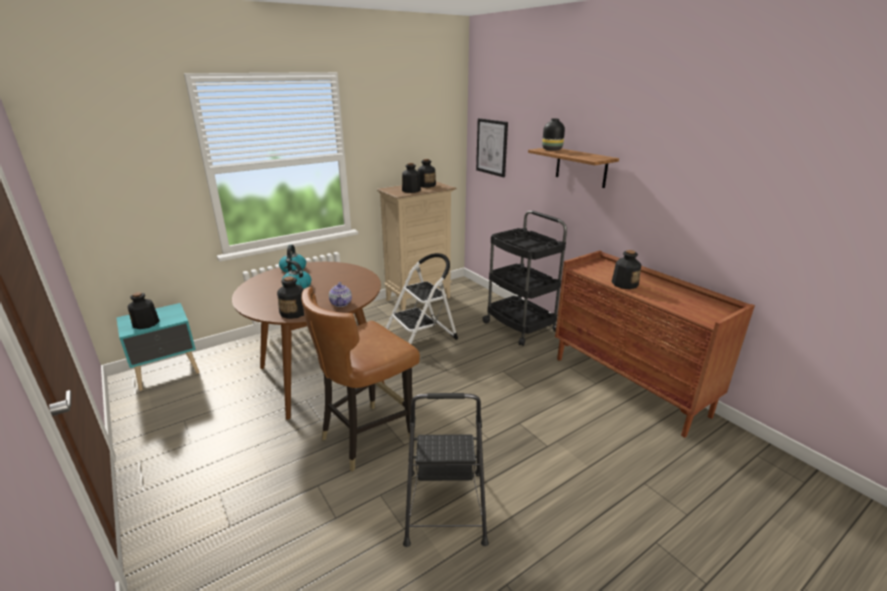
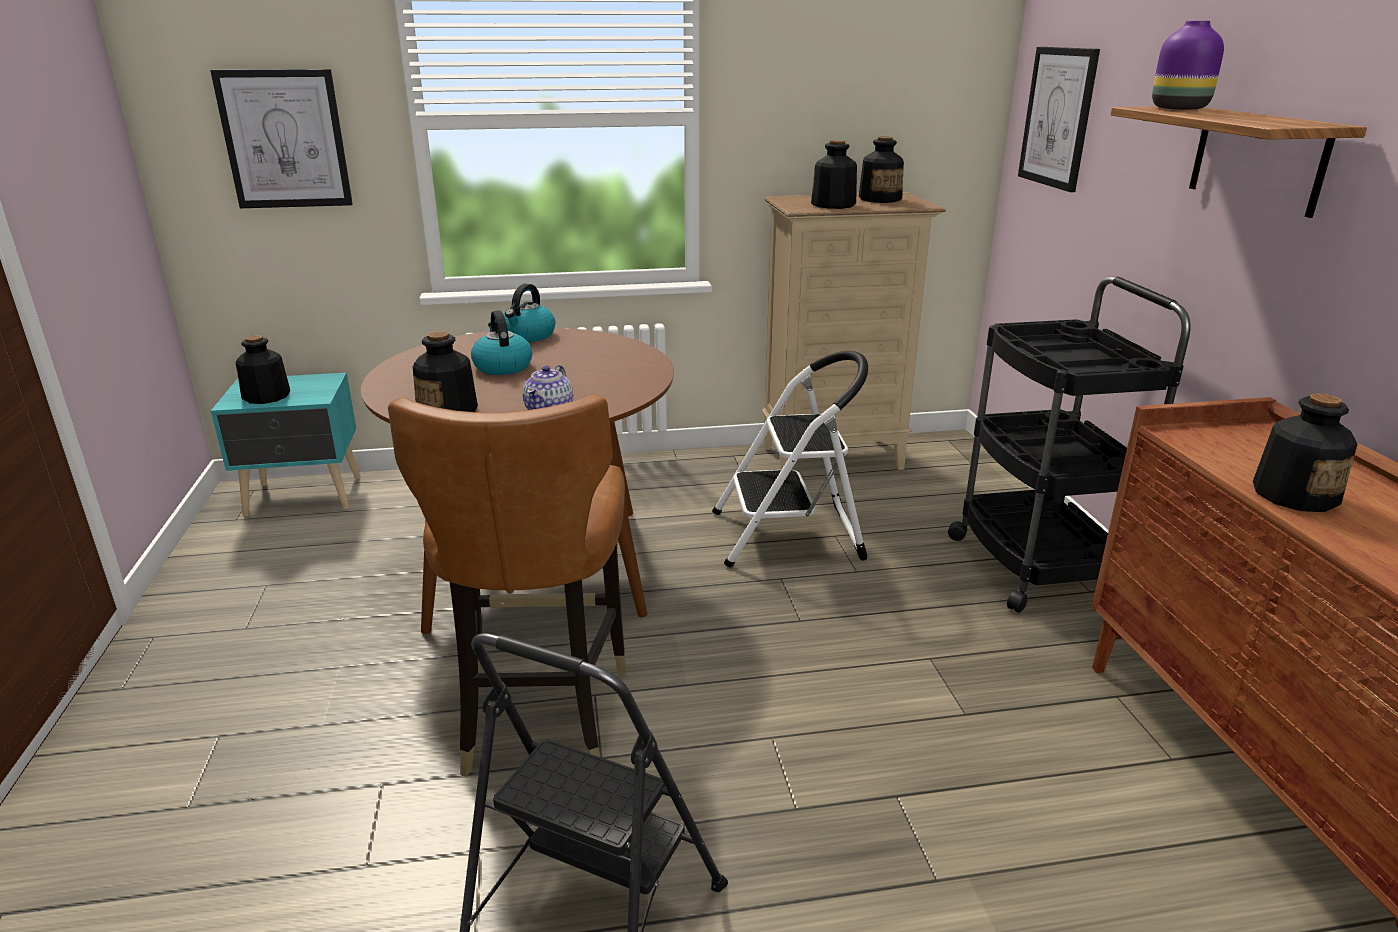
camera: 25 degrees right, 0 degrees up
(135, 186) = (285, 139): none -> picture
(367, 436) = (540, 715): brown chair -> brown chair turned 75 degrees counterclockwise
(552, 149) = (1180, 109): black vase -> purple vase

